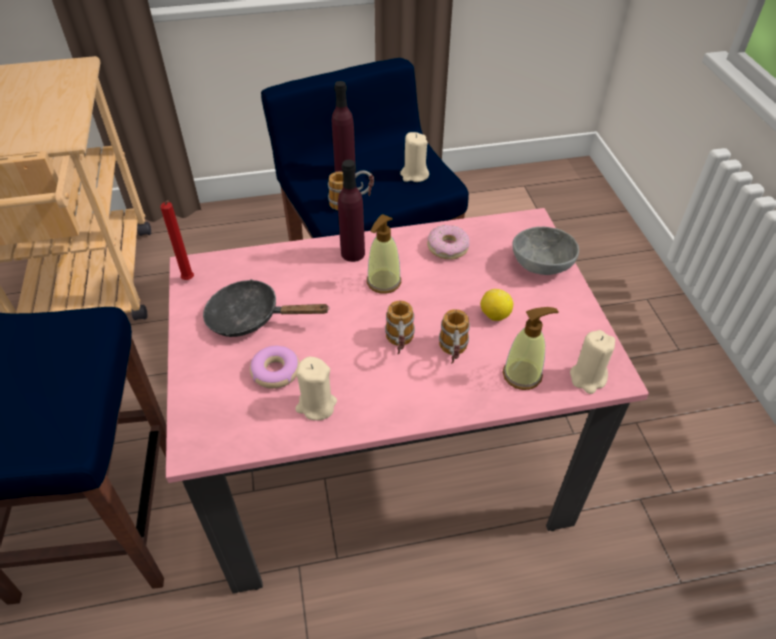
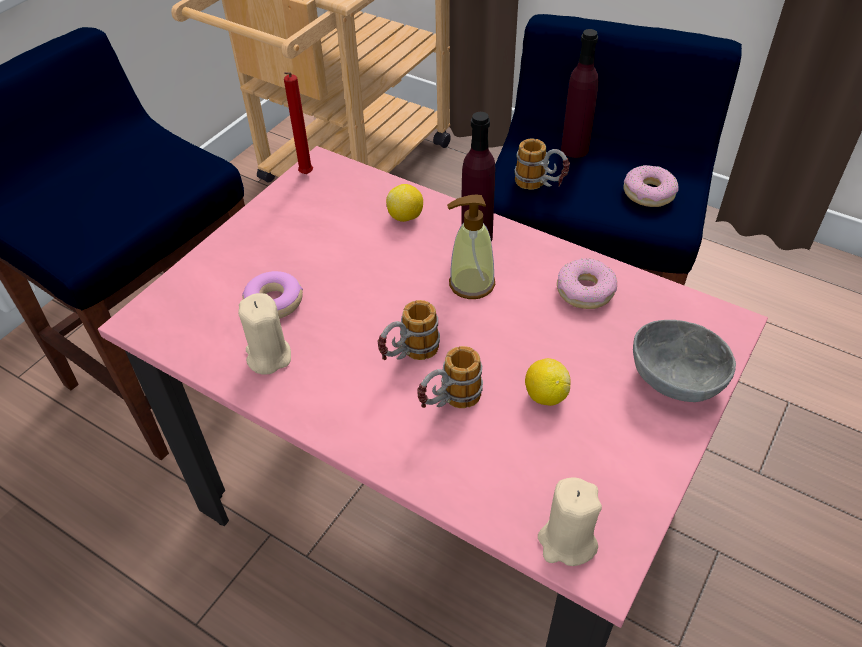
camera: 45 degrees right, 0 degrees up
(251, 317) = (314, 240): black frying pan -> none
(294, 267) = (406, 217): none -> lemon
(414, 175) = (648, 193): beige candle -> donut
(522, 375) = (495, 479): soap dispenser -> none

